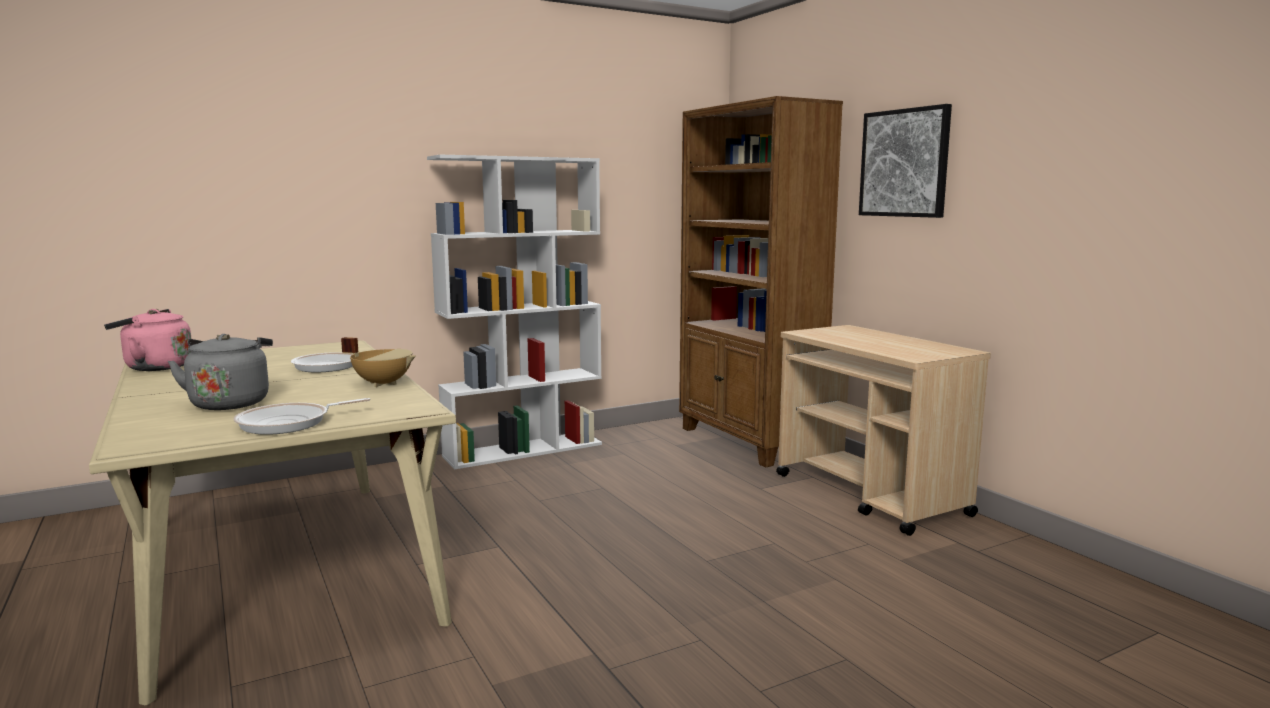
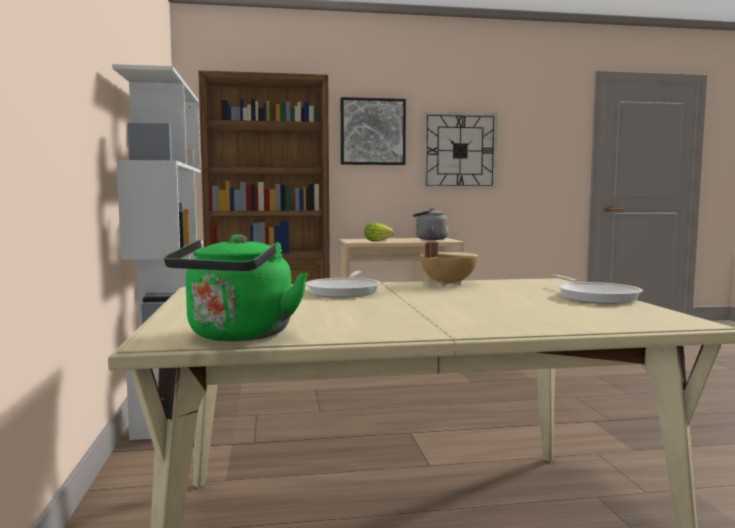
camera: 70 degrees left, 5 degrees down
(154, 367) = (237, 336): pink kettle -> green kettle
(230, 403) = (508, 308): grey kettle -> grey kettle (429, 239)
(832, 337) = (379, 241): none -> lettuce
(1035, 192) = (459, 151): none -> wall clock

